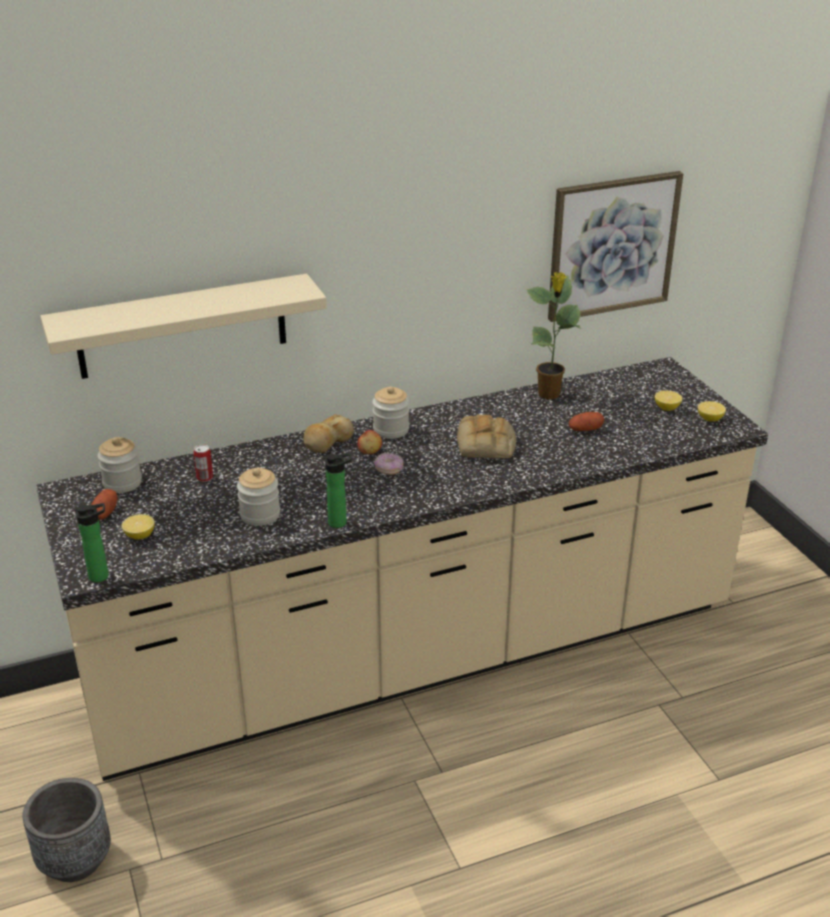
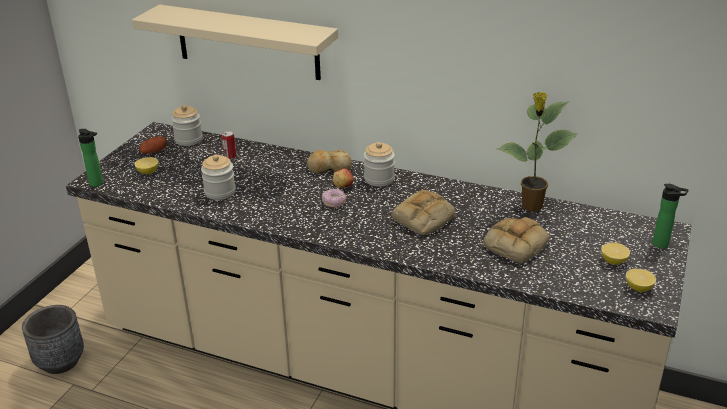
camera: 45 degrees right, 0 degrees up
(340, 522) = (251, 220): bottle -> bottle (663, 245)
(585, 430) = (515, 244): potato -> bread
(612, 245) = (632, 89): picture -> none

